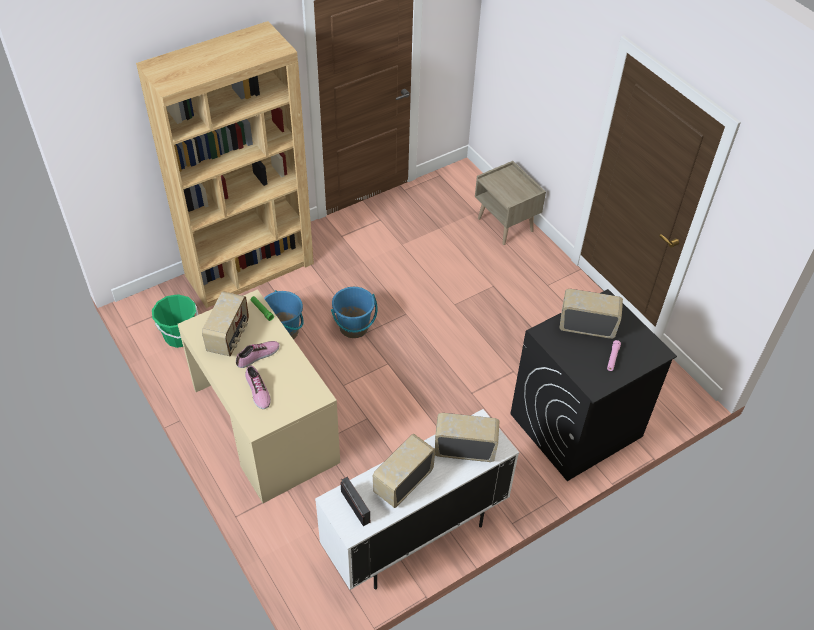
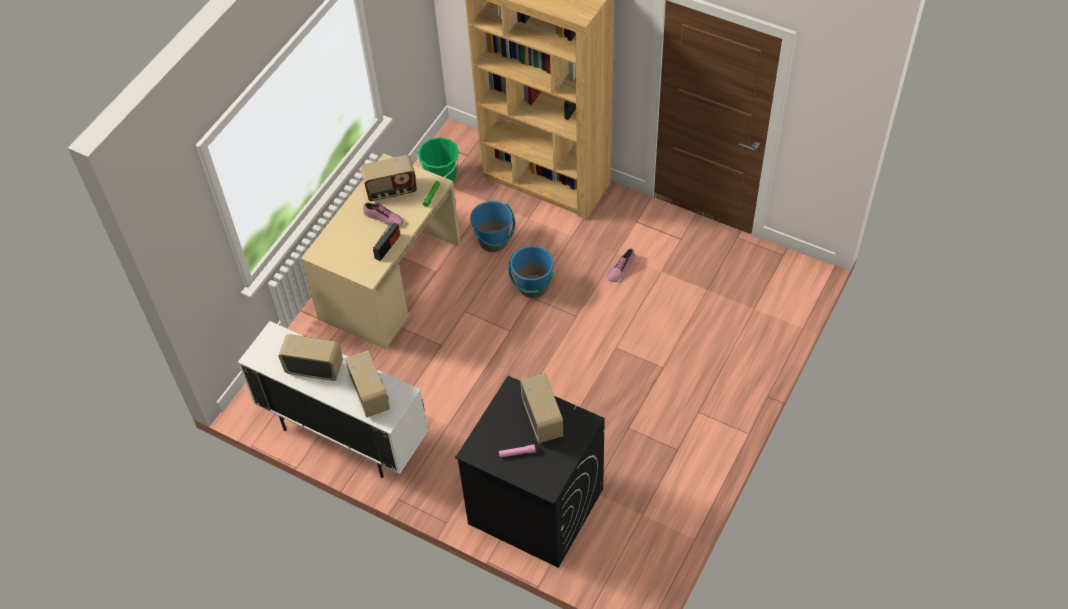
camera: 65 degrees right, 5 degrees up
(257, 391) = (349, 236): shoe -> shoe (621, 268)
(355, 506) = (276, 348): radio -> radio (387, 247)
(506, 225) = (756, 341): beige nightstand -> none

